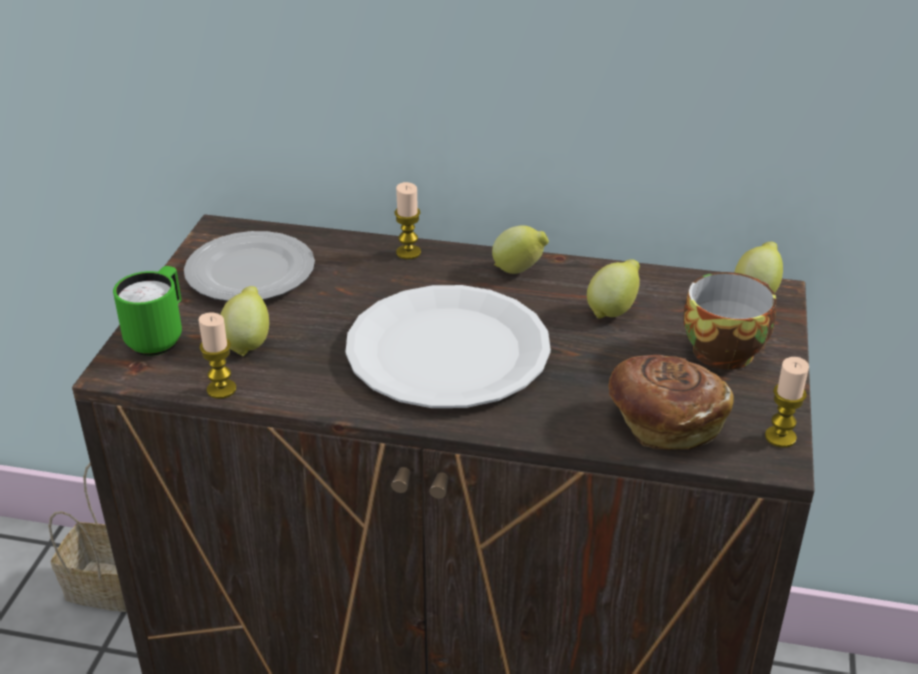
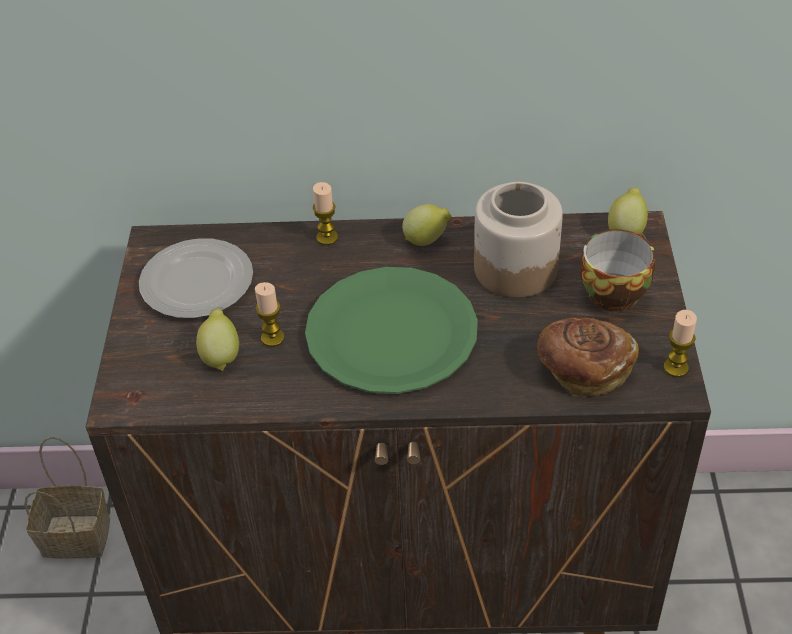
camera: 10 degrees left, 10 degrees up
(159, 337) = (142, 363): green mug -> none
(221, 389) = (215, 406): candle -> candle (272, 338)
(448, 351) = (391, 333): white plate -> green plate
(613, 310) = (515, 268): lemon -> jar

